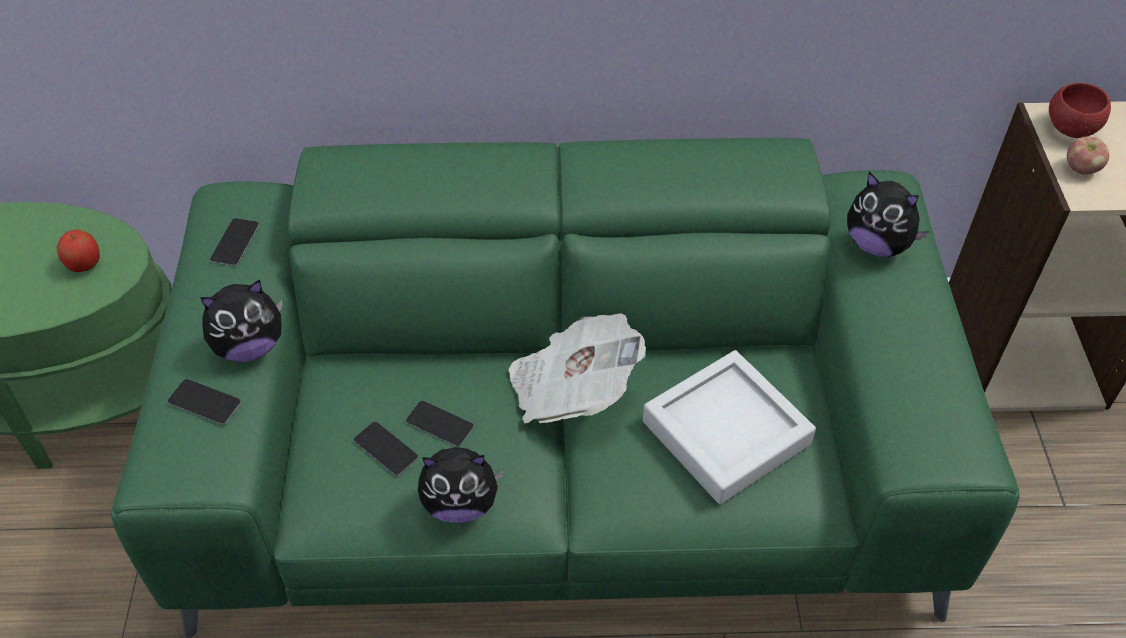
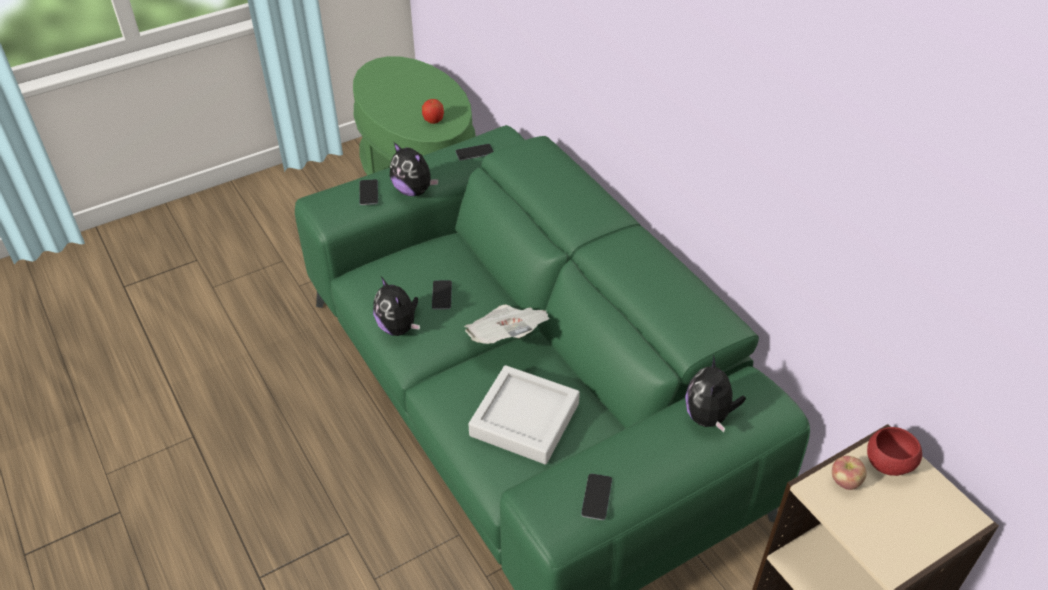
camera: 60 degrees right, 5 degrees down
(386, 449) = (411, 282): phone -> phone (596, 497)

